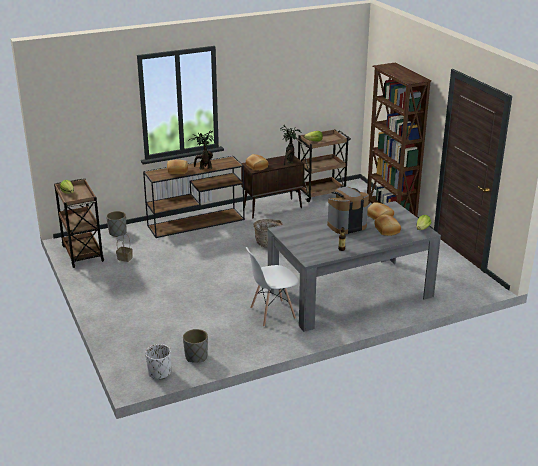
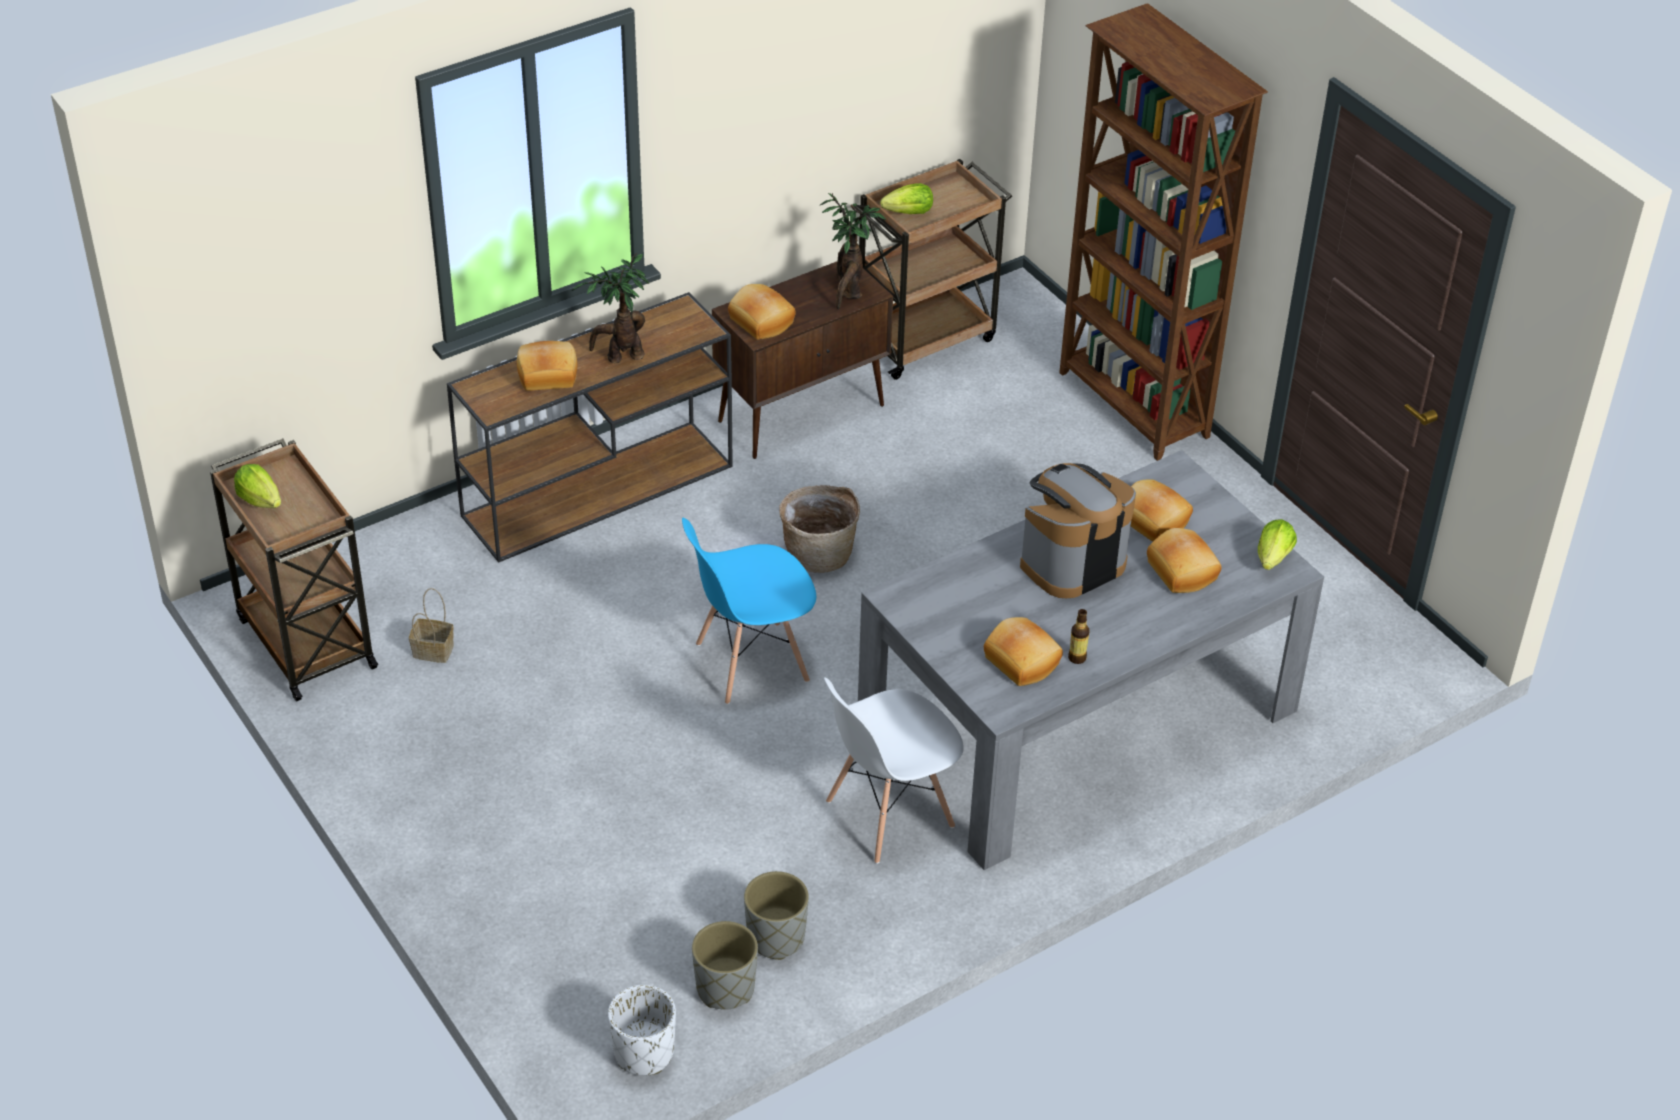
camera: 10 degrees left, 15 degrees up
(117, 233) = (383, 551): grey planter -> grey planter (776, 937)
(234, 269) = (750, 663): none -> blue chair
(321, 248) = (1023, 660): none -> bread

